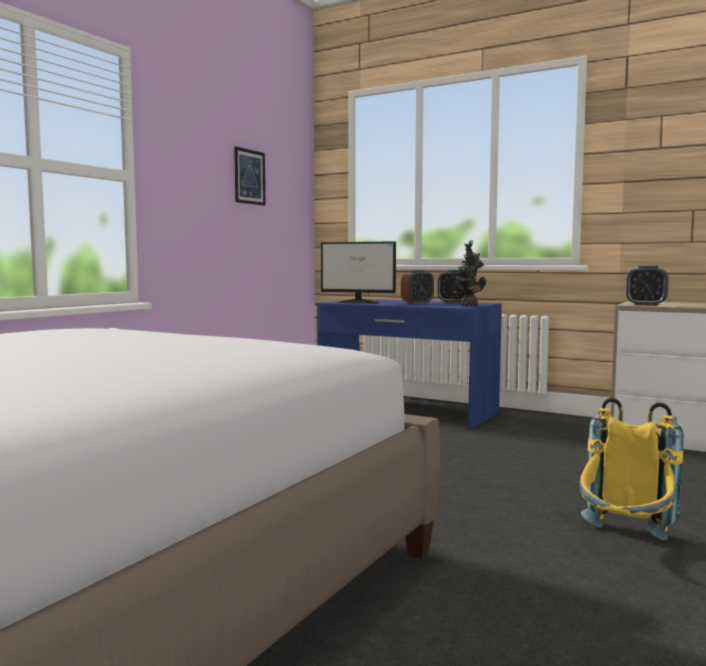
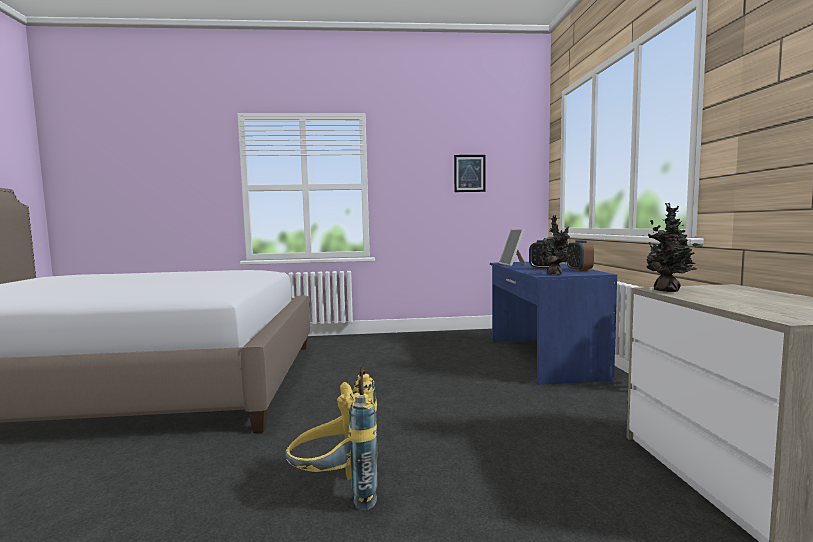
camera: 55 degrees right, 0 degrees up
(359, 302) = (513, 264): monitor -> picture frame
(646, 305) = (669, 291): alarm clock -> potted plant

